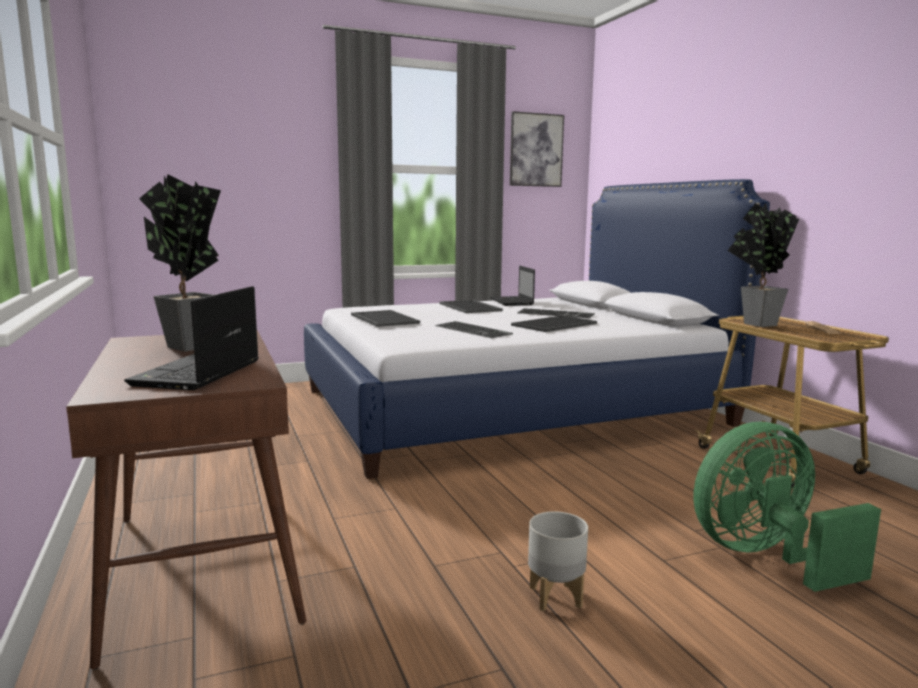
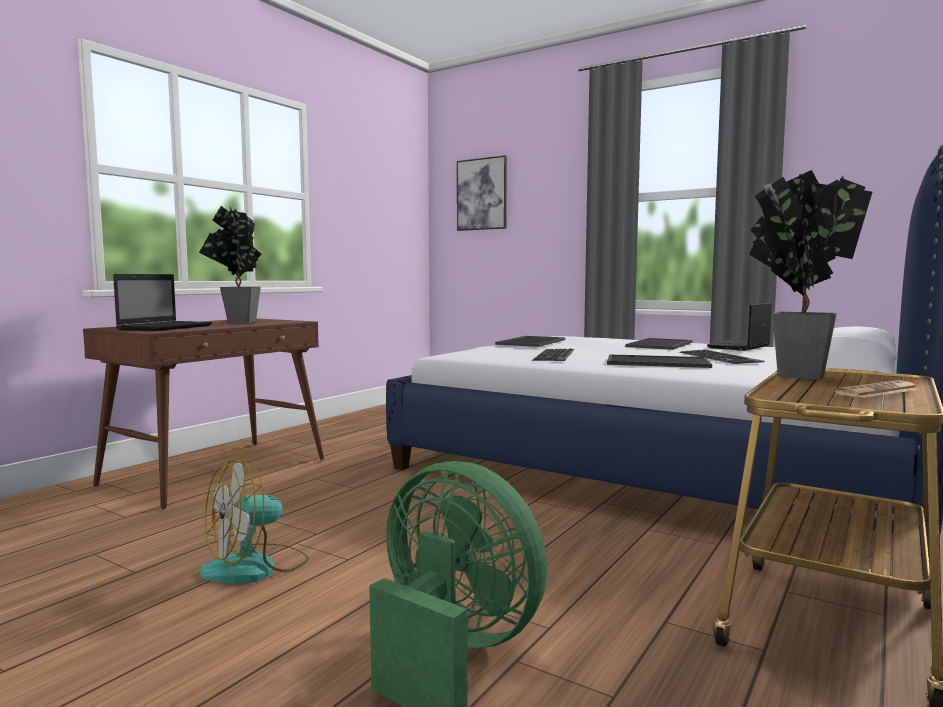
camera: 55 degrees right, 5 degrees down
(197, 374) = (166, 327): laptop -> laptop turned 135 degrees clockwise
(536, 150) = (850, 151): picture -> picture (482, 194)
(556, 597) = (256, 567): grey planter -> fan

